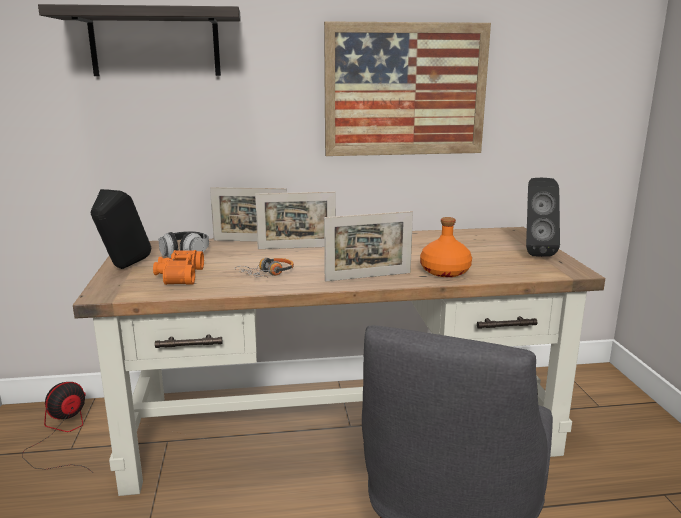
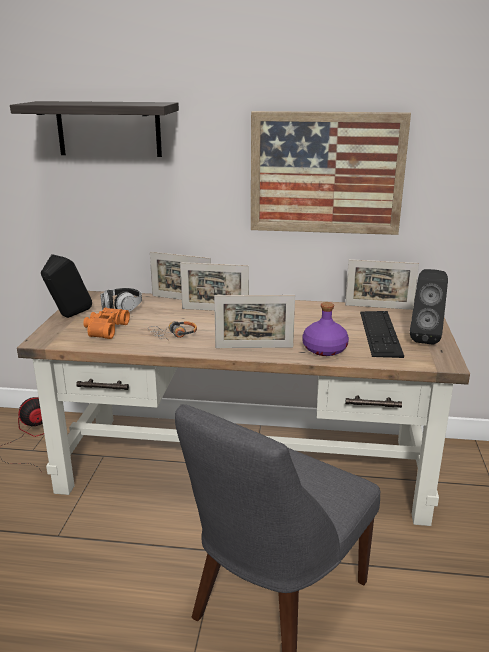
camera: 15 degrees right, 5 degrees up
(444, 271) = (324, 349): orange bottle -> purple bottle
(466, 231) = (379, 307): none -> picture frame
(488, 252) = (380, 333): none -> keyboard

